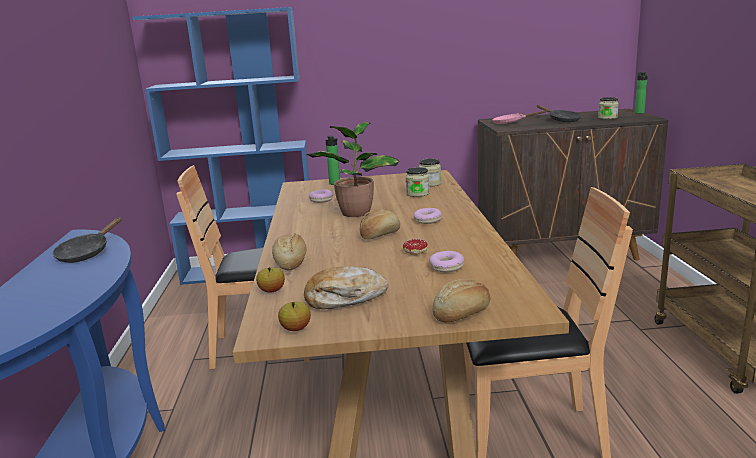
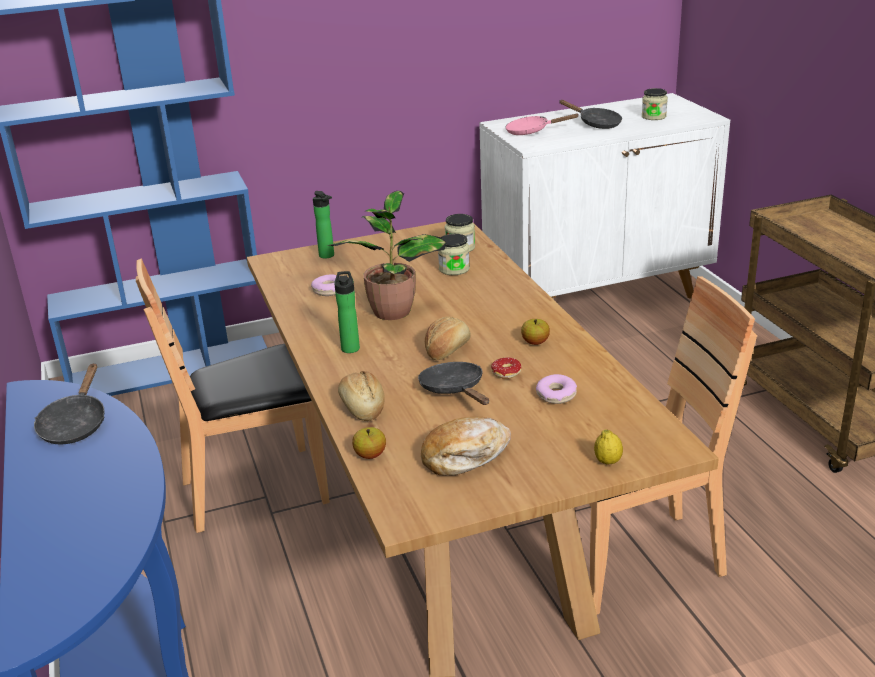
camera: 15 degrees left, 10 degrees up
(296, 329) = (436, 506): apple -> apple (535, 342)
(367, 257) = (454, 389): none -> black frying pan
(427, 220) = (493, 318): donut -> none
(463, 314) = (608, 462): bread -> lemon
(563, 253) = (598, 295): brown cabinet -> white cabinet
(639, 112) = (689, 104): bottle -> bottle (350, 347)

